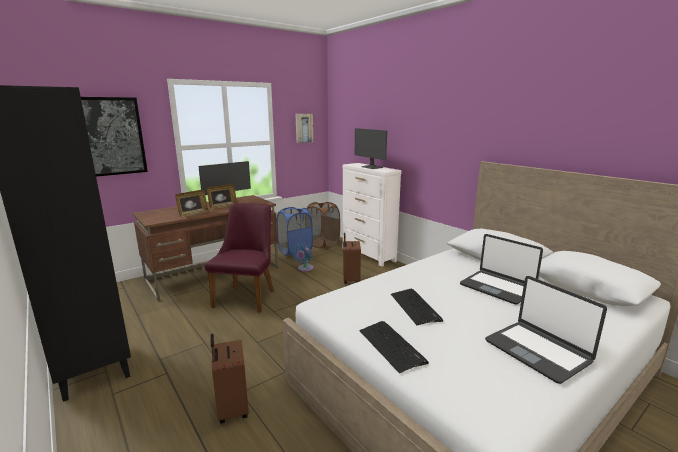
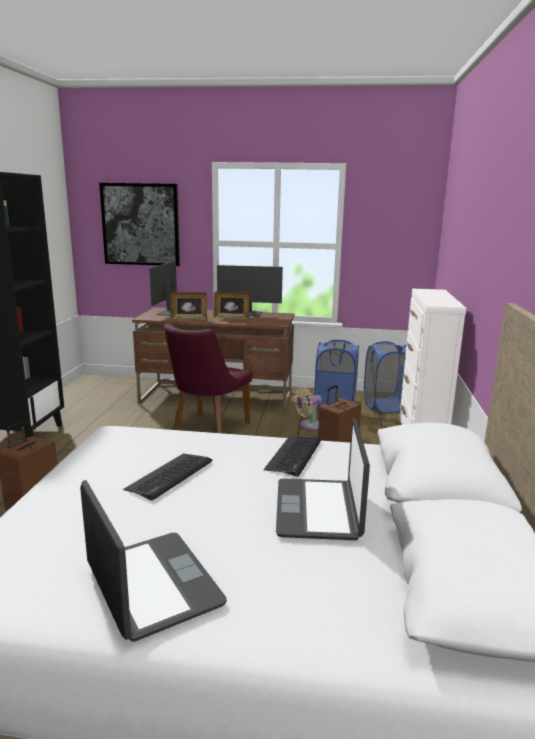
camera: 45 degrees right, 0 degrees up
(248, 296) = (206, 429): purple chair -> purple chair turned 150 degrees clockwise
(303, 128) = (394, 229): picture -> none
(304, 269) = (308, 425): blue fan -> beige fan
(322, 244) = (384, 406): brown laundry basket -> blue laundry basket
(371, 167) = (435, 297): monitor -> monitor (169, 313)
(391, 346) = (60, 491): keyboard -> keyboard (294, 455)
(537, 351) = (152, 585): laptop -> laptop turned 135 degrees clockwise

